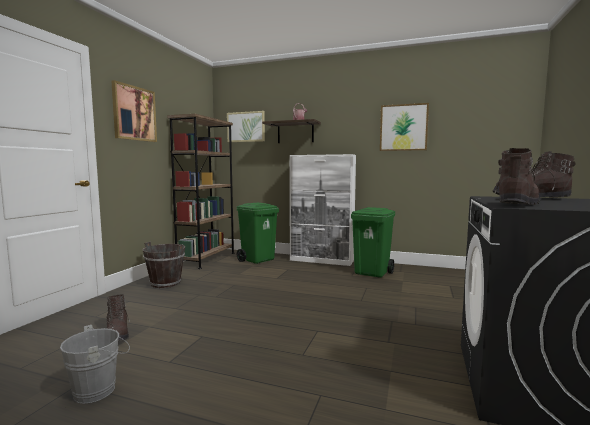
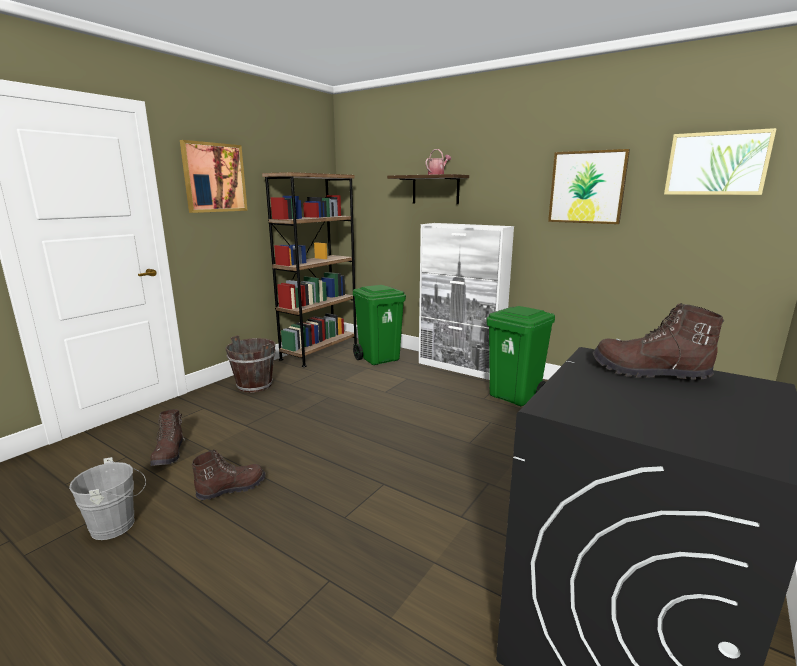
camera: 15 degrees right, 10 degrees up
(246, 127) = (374, 179): picture -> picture (716, 163)
(516, 204) = (577, 399): brown boot -> brown boot (231, 488)

